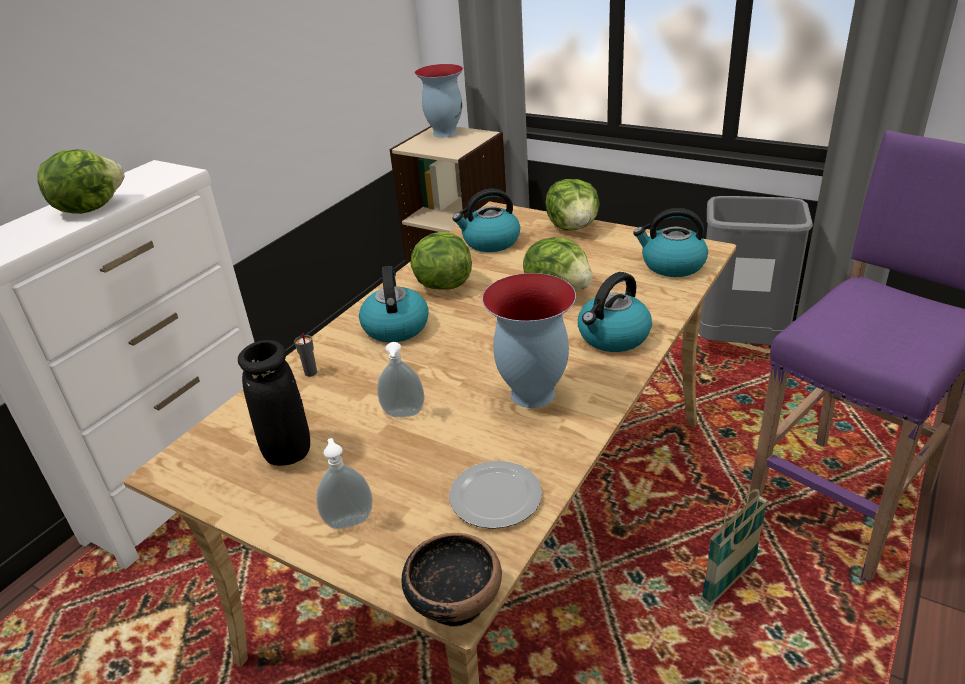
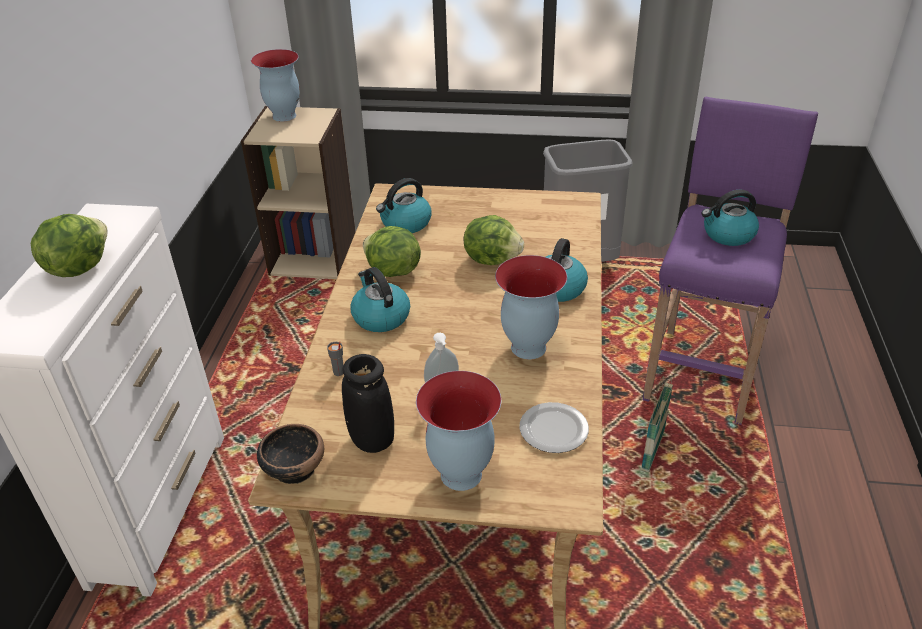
camera: 25 degrees left, 5 degrees up
(349, 520) = (461, 475): soap dispenser -> vase
(455, 600) = (573, 504): bowl -> bowl (294, 468)
(573, 227) = (466, 198): lettuce -> none
(672, 265) = (564, 219): kettle -> kettle (728, 235)

